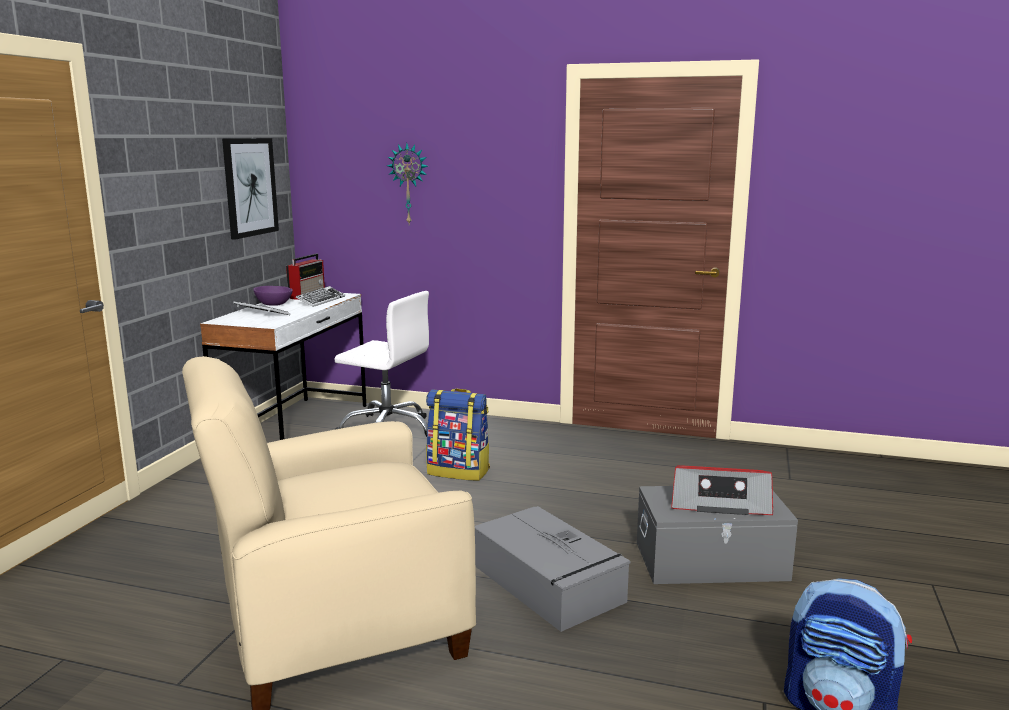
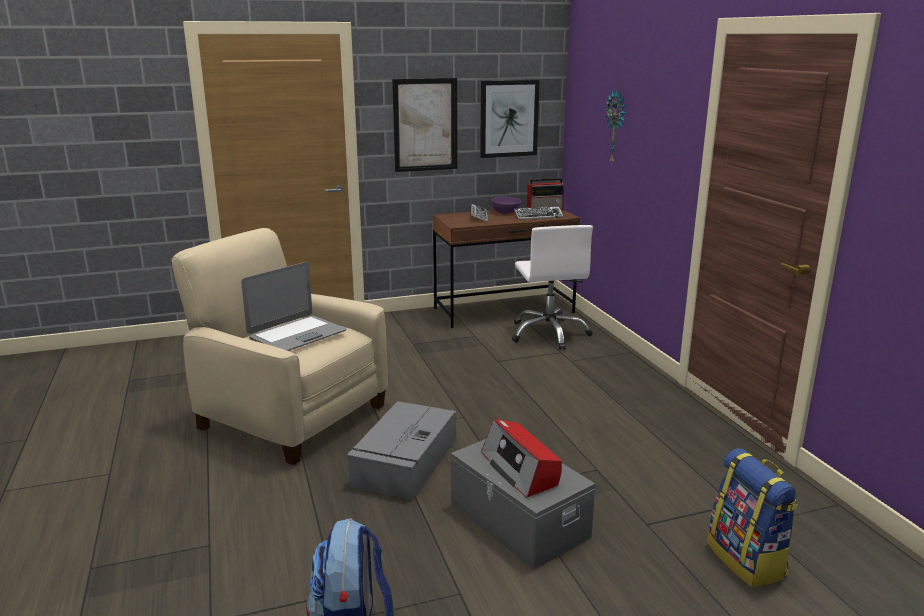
camera: 55 degrees right, 5 degrees up
(176, 199) = (425, 125): none -> picture
(296, 428) = (504, 310): white desk -> brown desk
(361, 488) = (297, 335): none -> laptop
(459, 471) = (523, 378): backpack -> backpack (747, 560)

